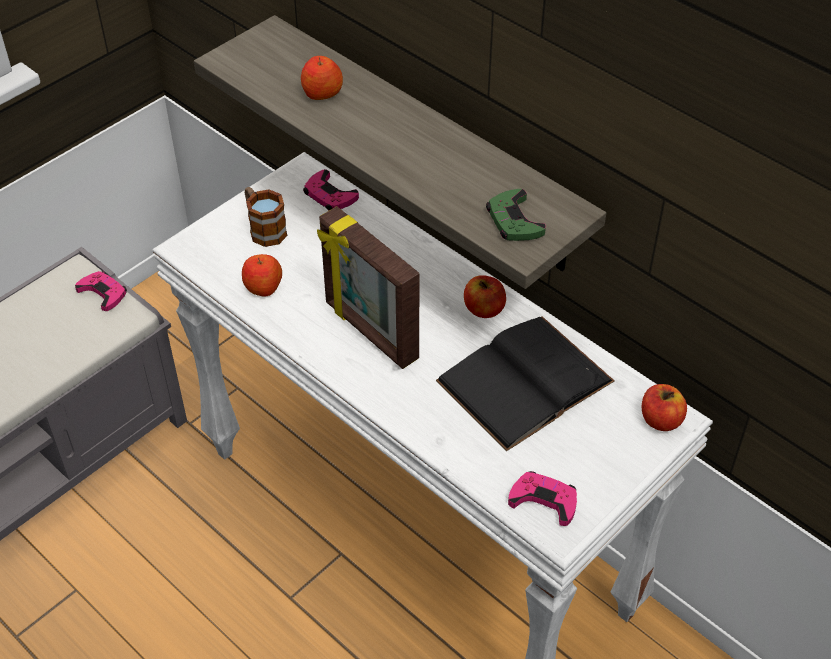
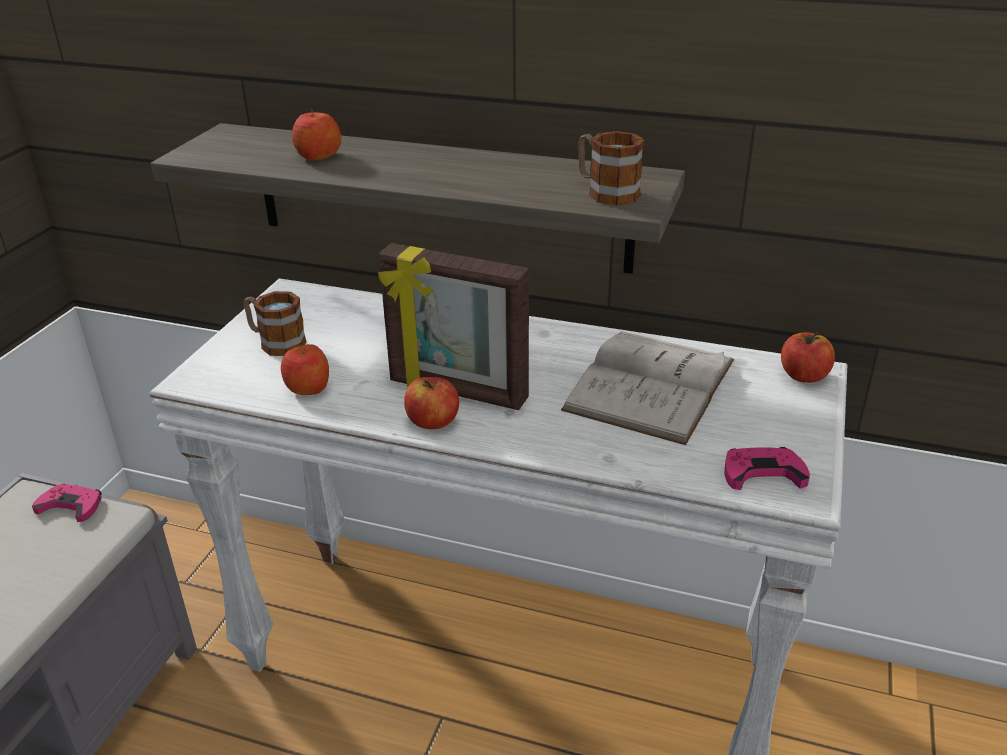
camera: 25 degrees left, 15 degrees down
(329, 195) = (331, 301): pink game controller -> none
(484, 309) = (560, 343): apple -> apple (433, 421)
(514, 221) = (605, 192): green game controller -> mug
(525, 381) = (650, 384): black book -> white book

